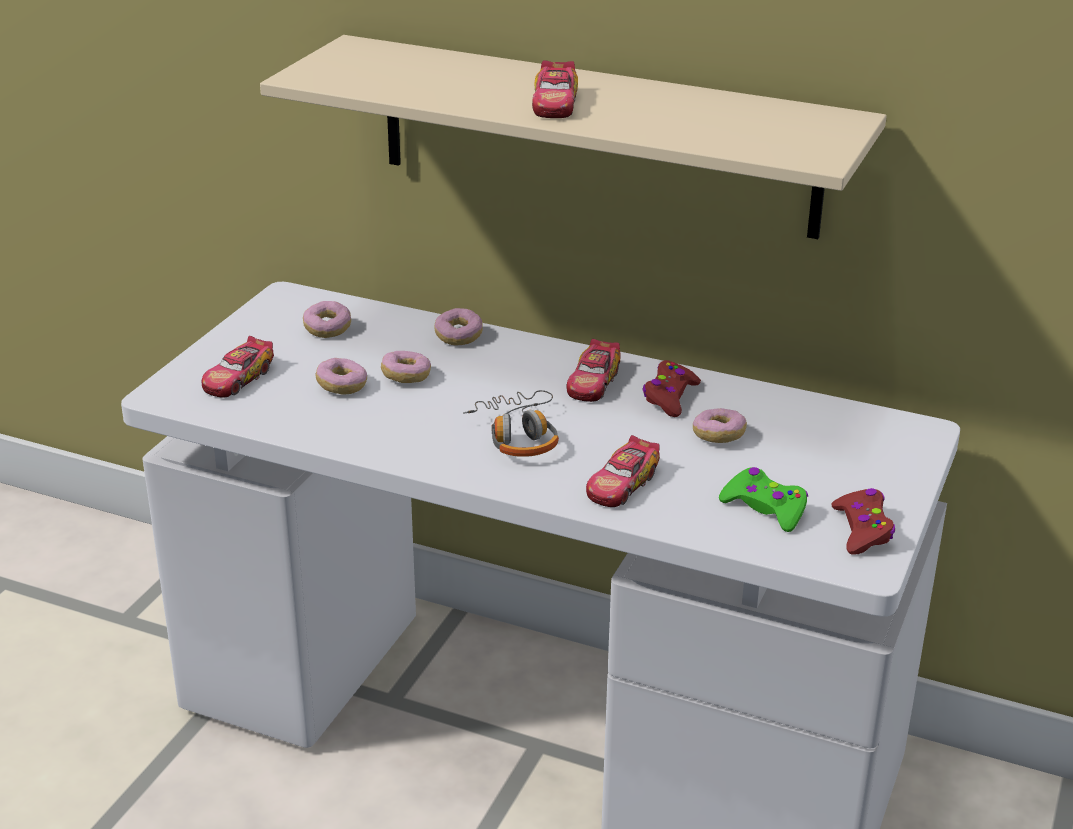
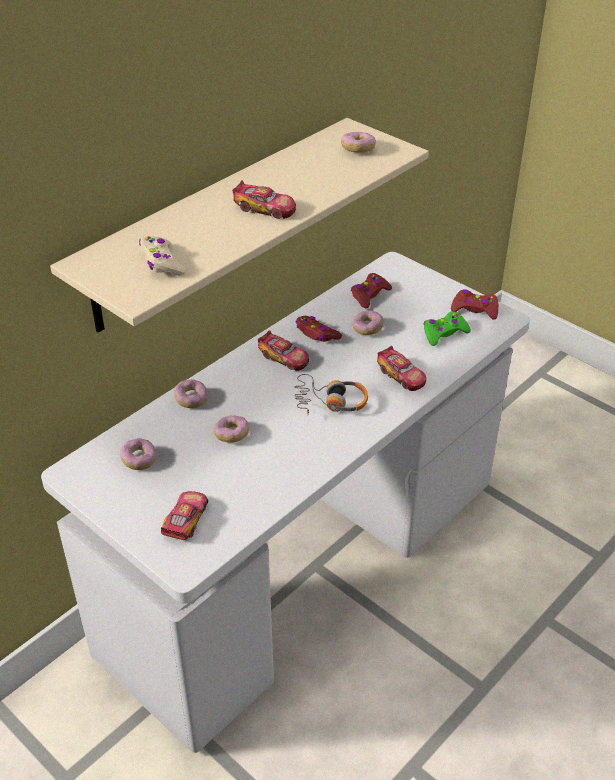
camera: 70 degrees left, 10 degrees up
(237, 379) = (186, 520): toy car -> toy car turned 120 degrees counterclockwise
(342, 386) = (227, 467): donut -> donut (358, 149)
(381, 75) = (161, 262): none -> beige game controller
(809, 423) = (369, 295): none -> red game controller

